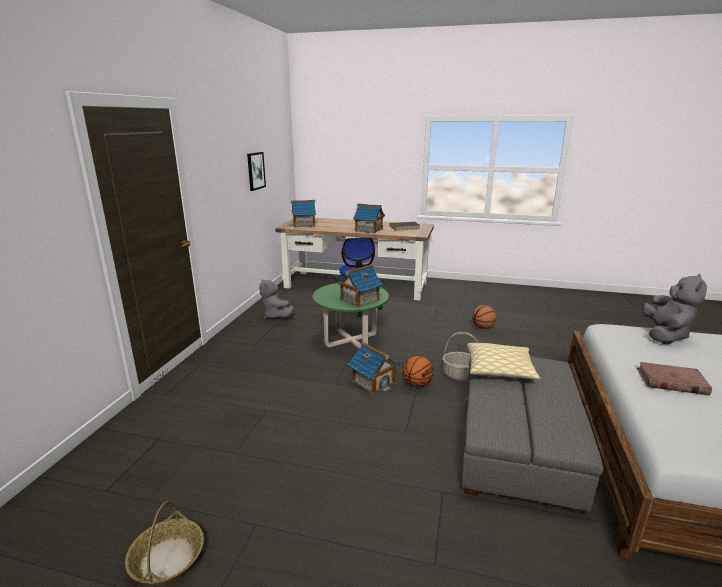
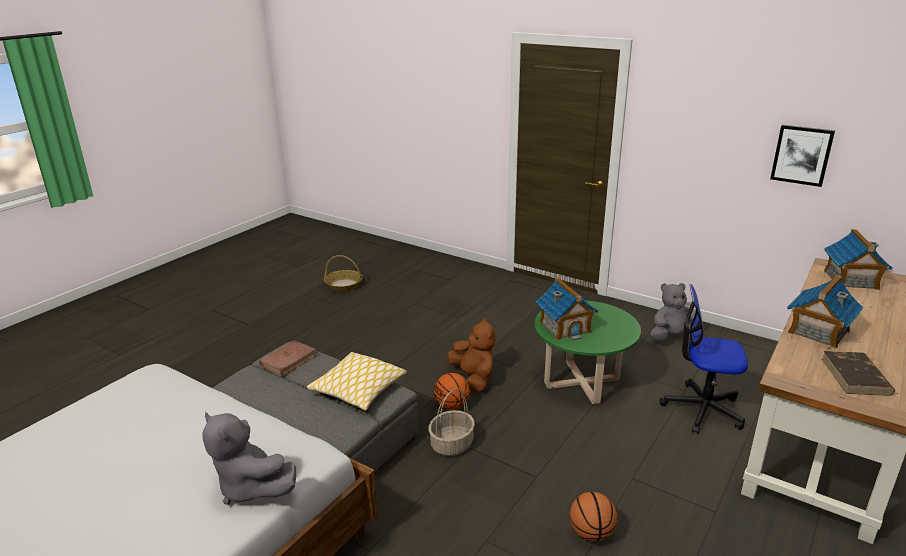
camera: 110 degrees right, 5 degrees up
(373, 381) = (473, 378): toy house -> brown plush toy
(671, 381) = (193, 420): brown book -> brown book (288, 360)

